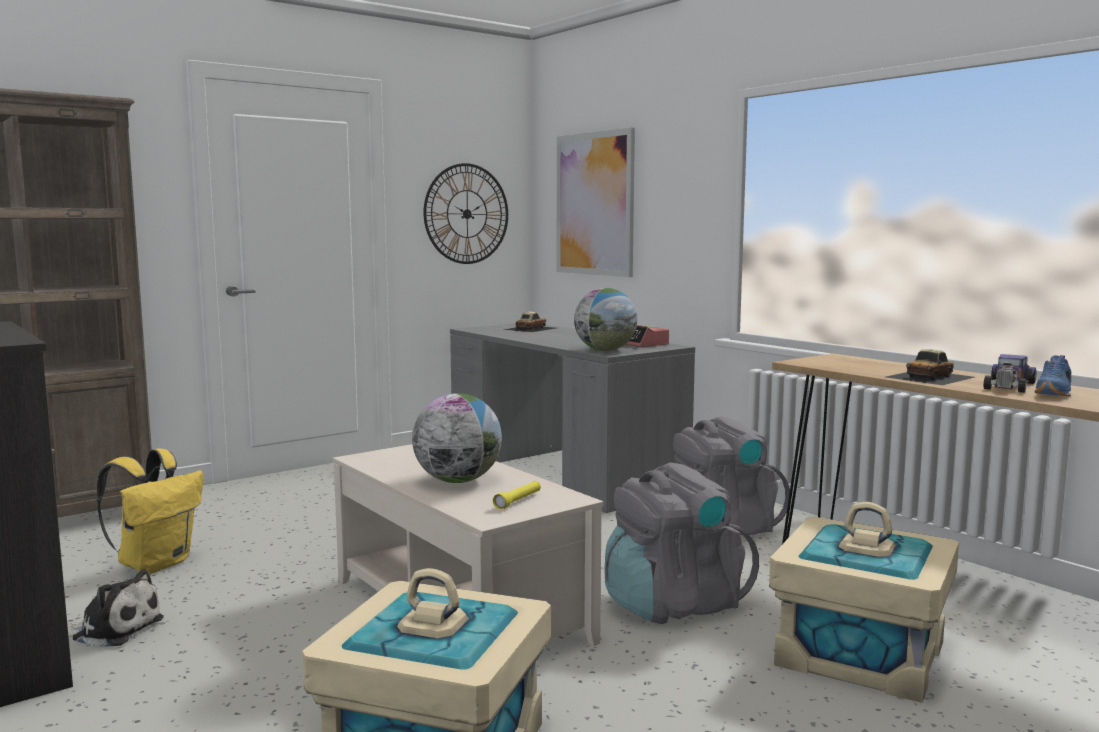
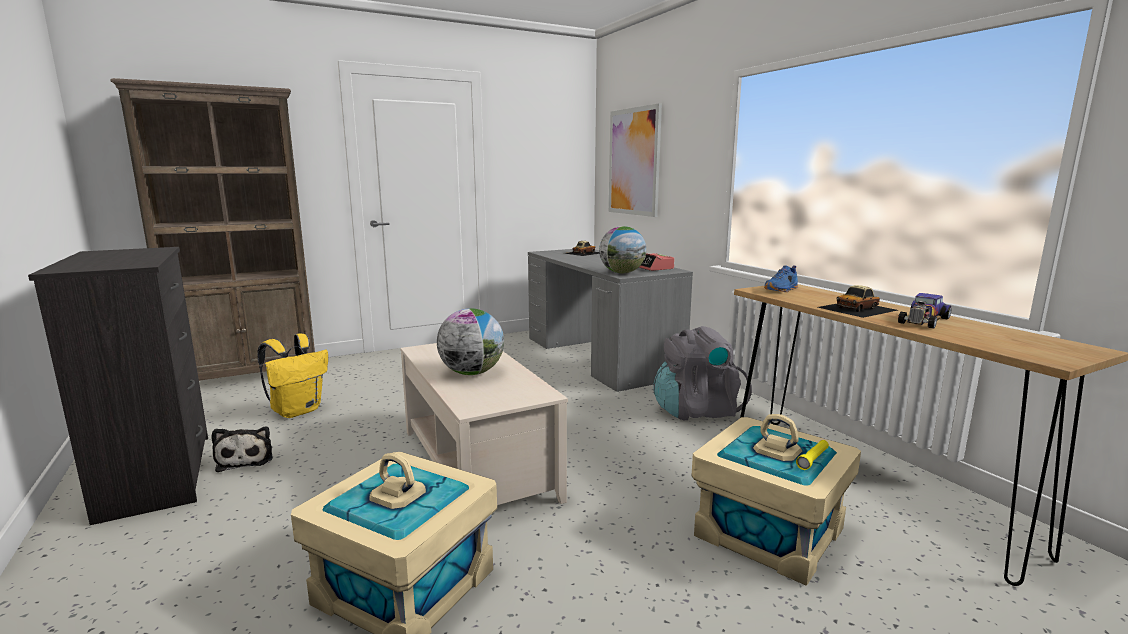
camera: 10 degrees right, 5 degrees up
(115, 629) = (246, 459): plush toy -> plush toy turned 45 degrees clockwise
(467, 214) = (545, 169): wall clock -> none
(518, 501) = (503, 394): yellow flashlight -> yellow flashlight (813, 459)
(672, 604) = (635, 473): grey backpack -> none
(1055, 393) = (962, 330): blue shoe -> blue shoe (782, 290)

